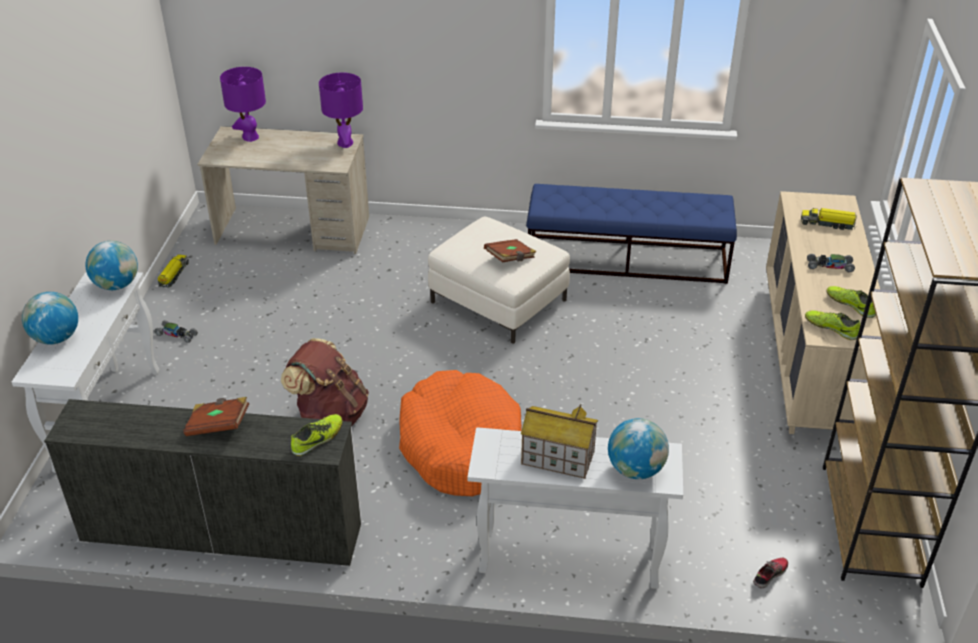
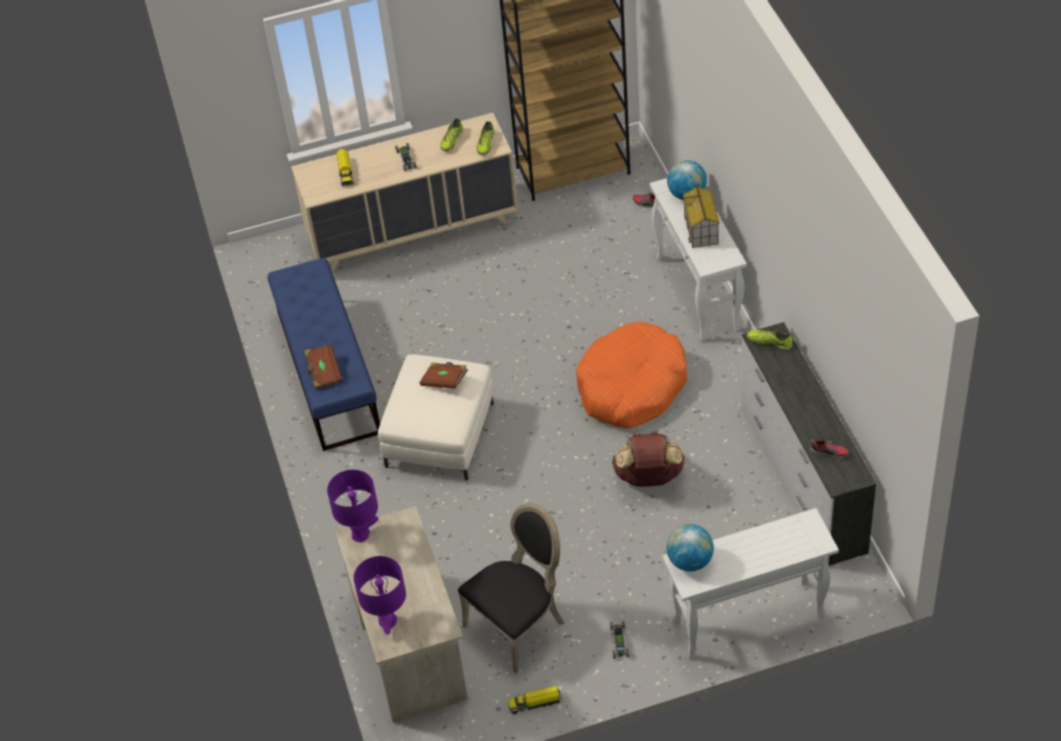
camera: 110 degrees left, 10 degrees up
(56, 338) = (776, 556): globe -> none
(121, 421) = (829, 452): none -> shoe
(218, 425) = (794, 398): brown book -> brown book (323, 372)
(252, 287) = (519, 624): none -> black chair

